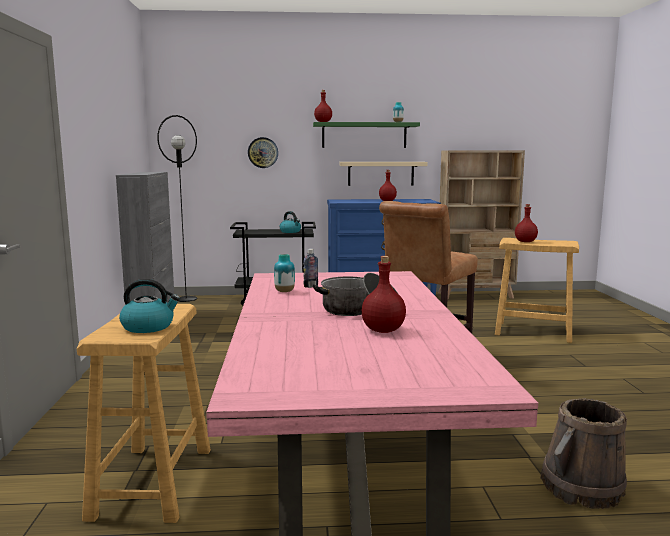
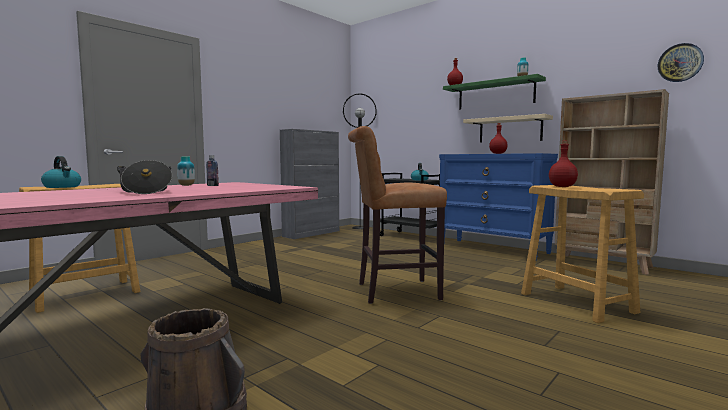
camera: 45 degrees right, 5 degrees down
(263, 152) = (416, 117): wall clock -> wall clock (680, 63)
(384, 330) = (86, 196): red bottle -> none

